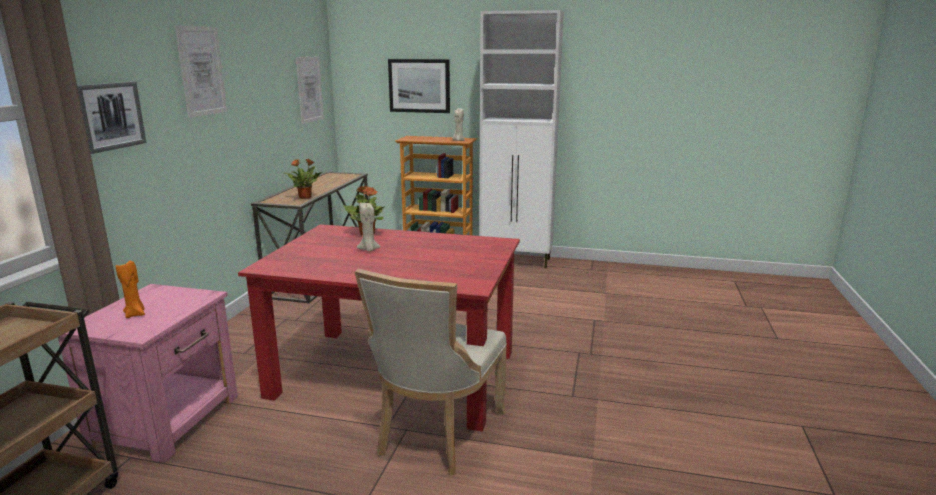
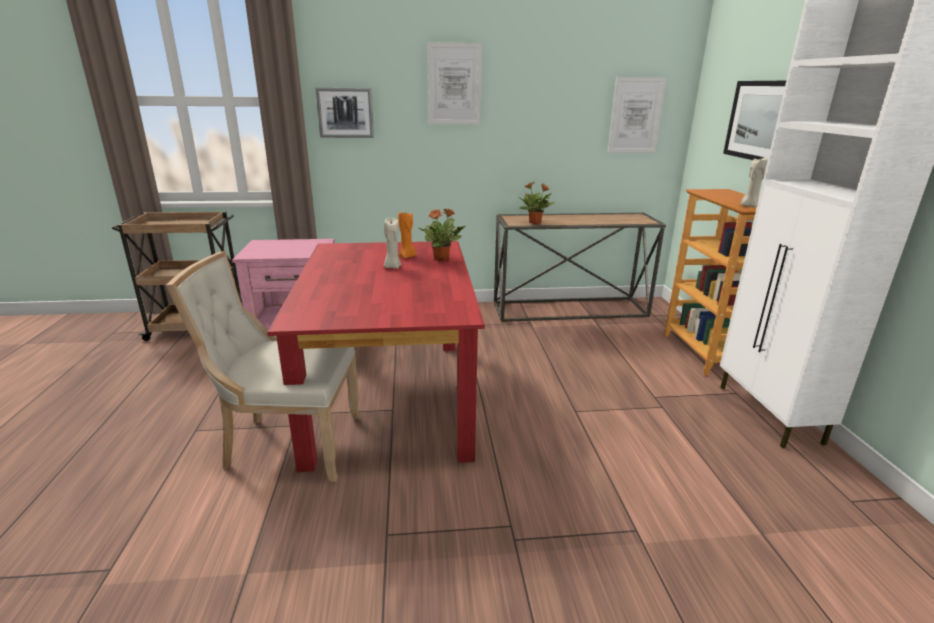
camera: 70 degrees right, 5 degrees up
(135, 314) = (279, 247): orange candle -> orange candle (407, 256)

